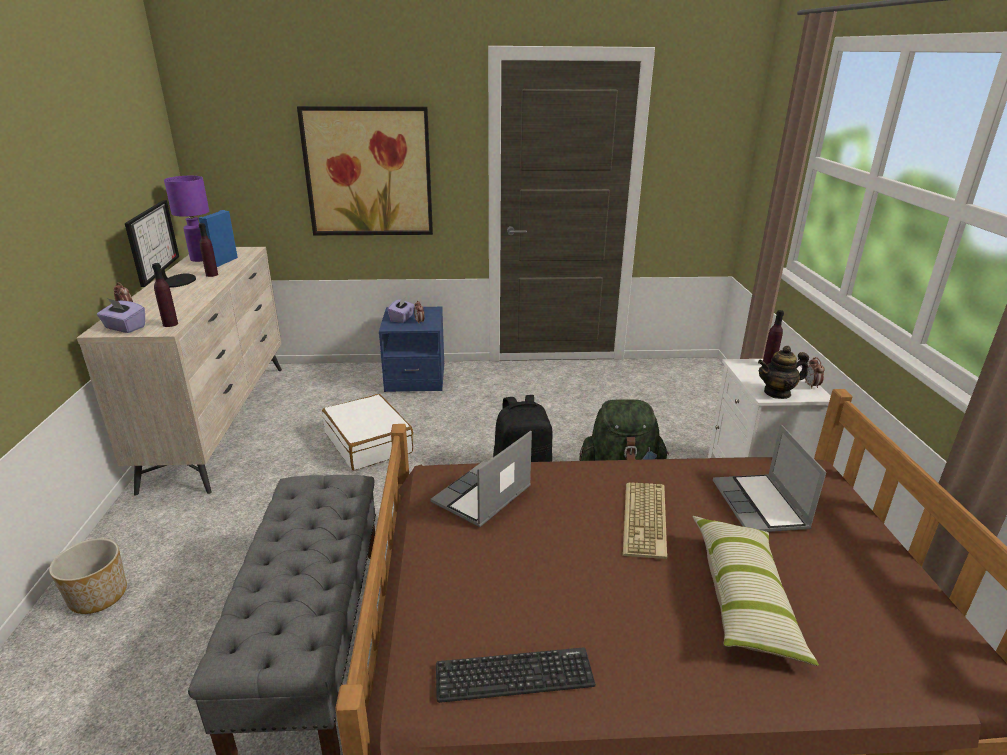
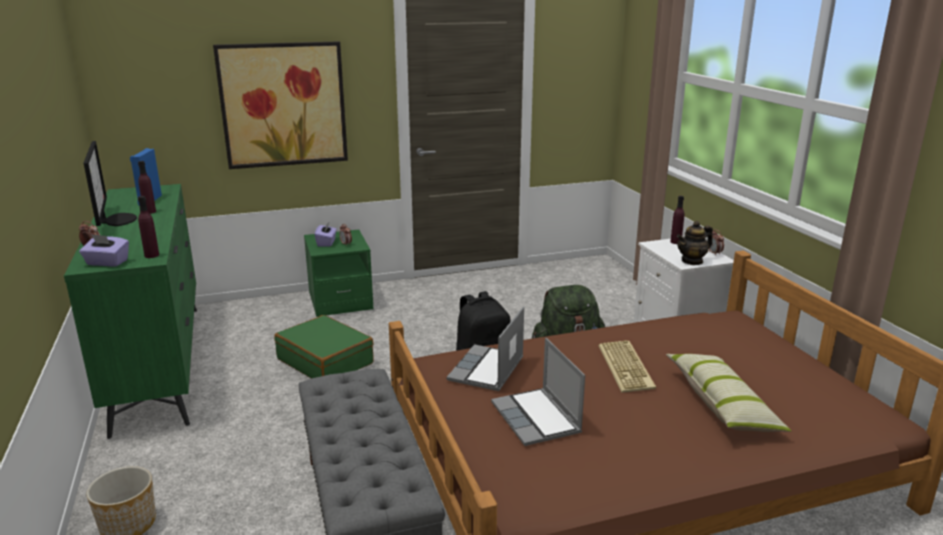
camera: 15 degrees left, 5 degrees down
(201, 259) = (122, 199): purple table lamp -> none
(221, 421) = (160, 363): beige dresser -> green dresser
(369, 443) = (325, 361): white suitcase -> green suitcase
(415, 378) = (340, 301): blue nightstand -> green nightstand
(514, 675) = (583, 479): keyboard -> none
(761, 506) = (706, 345): laptop -> laptop (537, 419)

